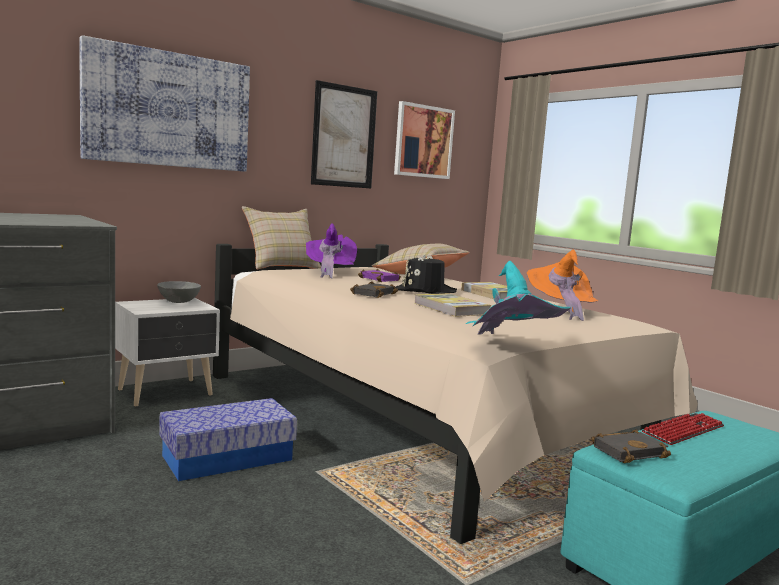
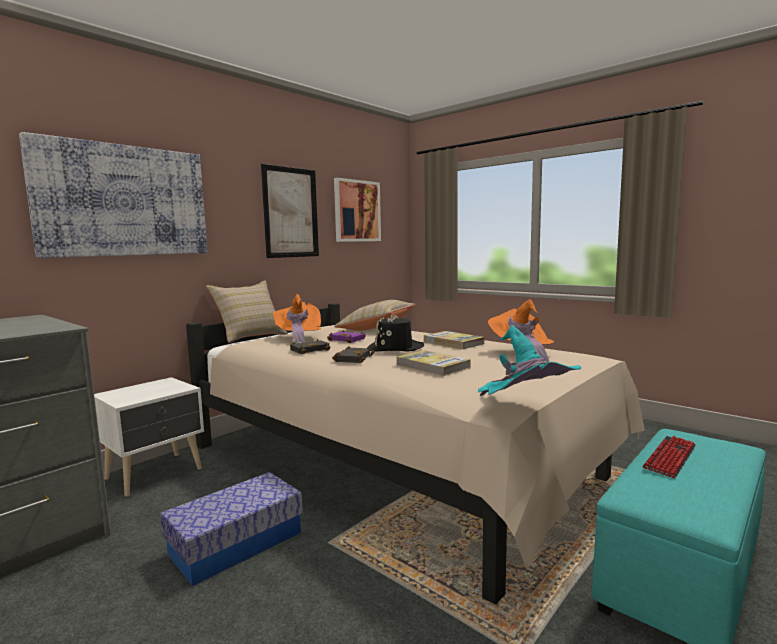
camera: 10 degrees left, 0 degrees up
(179, 301) = (157, 384): grey bowl -> none
(329, 273) = (298, 338): purple hat -> orange hat
(628, 451) = (647, 494): black book -> black book (310, 350)

